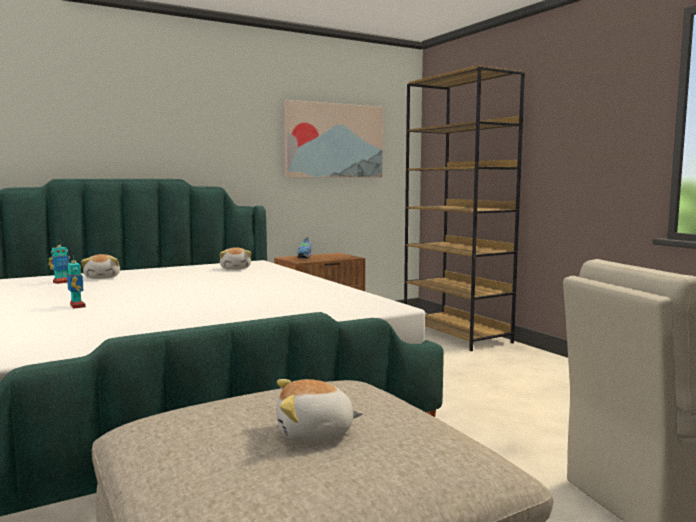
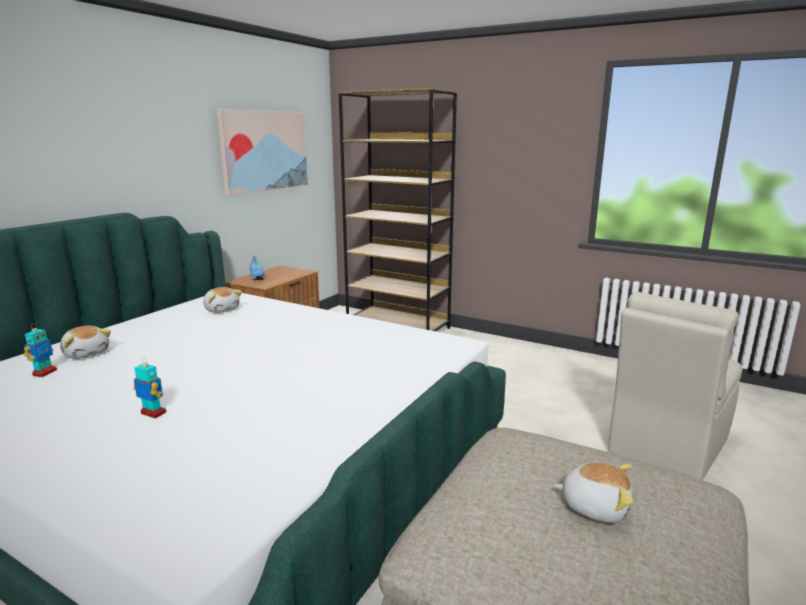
camera: 30 degrees left, 10 degrees up
(315, 433) = (594, 506): plush toy -> plush toy turned 120 degrees counterclockwise

